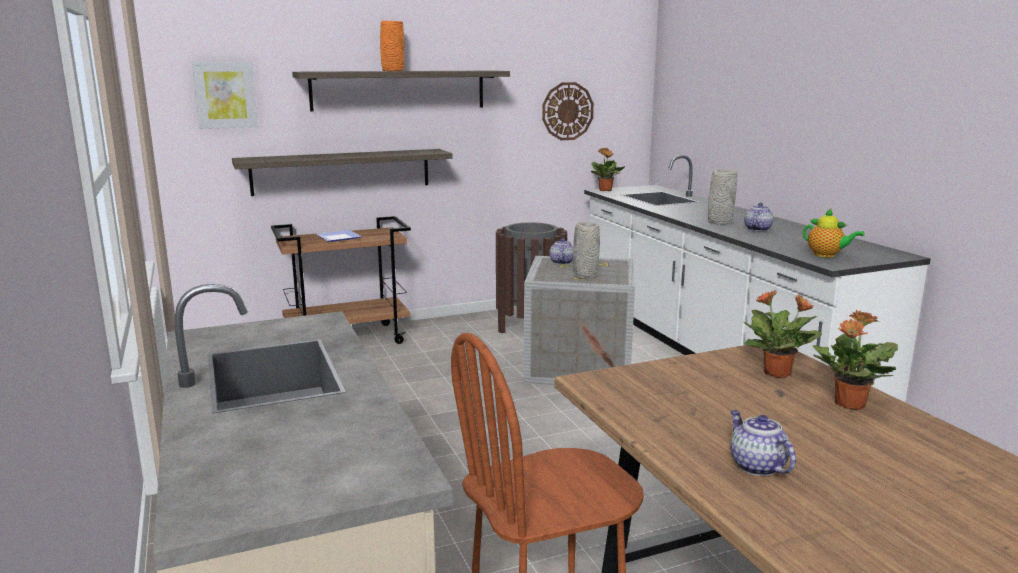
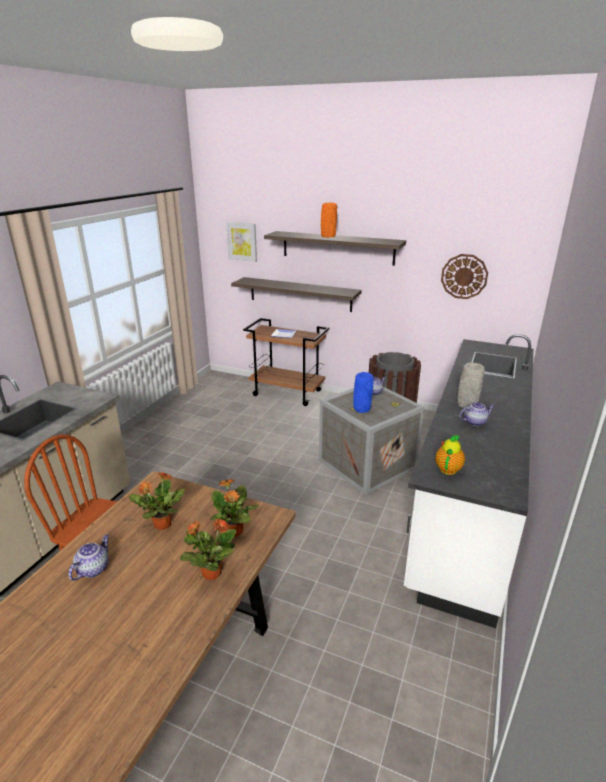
camera: 45 degrees right, 10 degrees up
(585, 276) = (361, 409): grey vase -> blue vase
(605, 190) = (475, 344): potted plant -> potted plant (162, 524)
(827, 255) = (448, 468): teapot -> teapot turned 150 degrees counterclockwise

